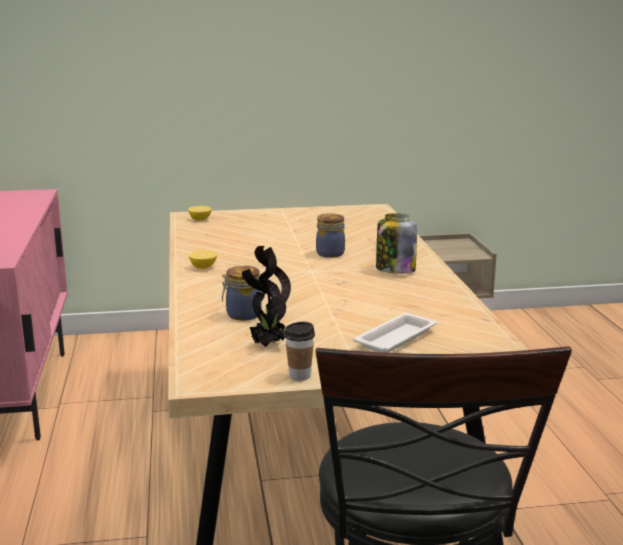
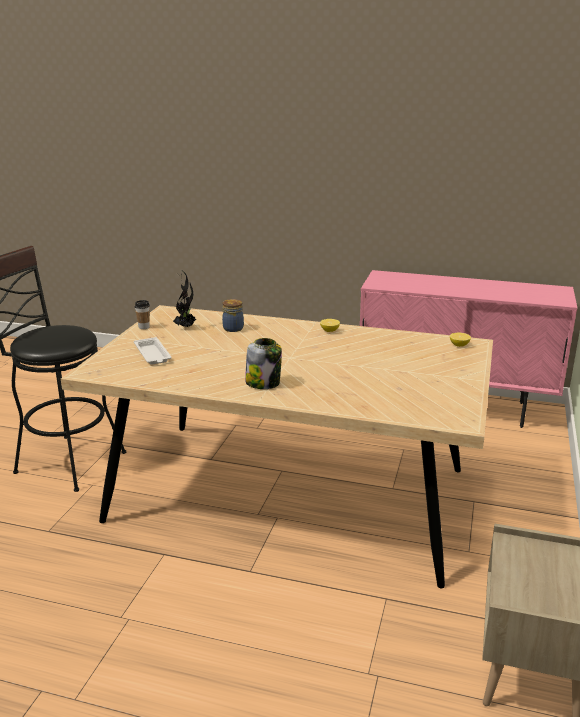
camera: 115 degrees right, 5 degrees up
(329, 253) = (324, 370): jar -> none

